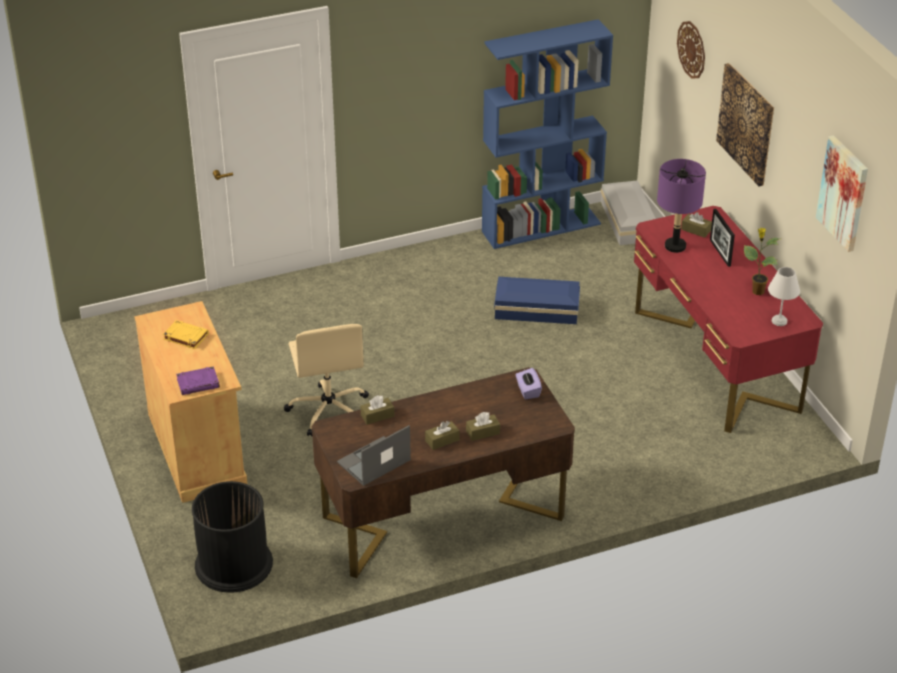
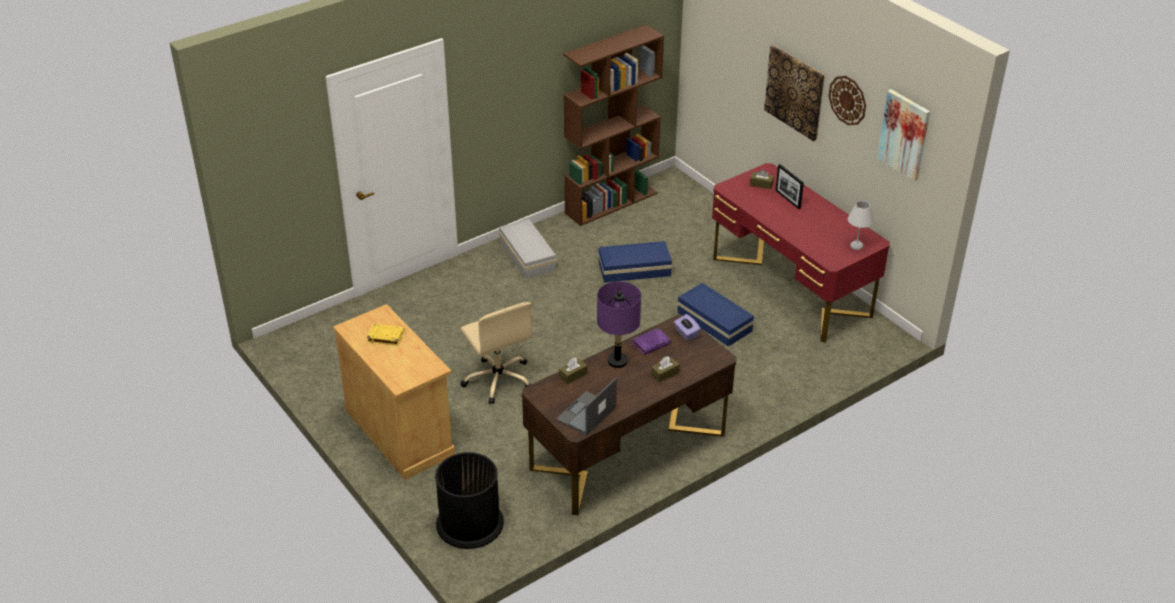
camera: 15 degrees left, 0 degrees up
(198, 383) = (413, 374): purple book -> purple book (651, 343)
(442, 440) = (635, 386): brown tissue box -> none
(541, 227) = (611, 203): blue bookcase -> brown bookcase
(605, 387) = (714, 322): none -> blue storage box
(628, 220) = (677, 187): white storage box -> white storage box (527, 255)
(675, 246) = (751, 199): purple table lamp -> purple table lamp (617, 361)
(691, 49) = (731, 39): wall clock -> wall clock (847, 100)
(757, 291) = (829, 225): potted plant -> none

